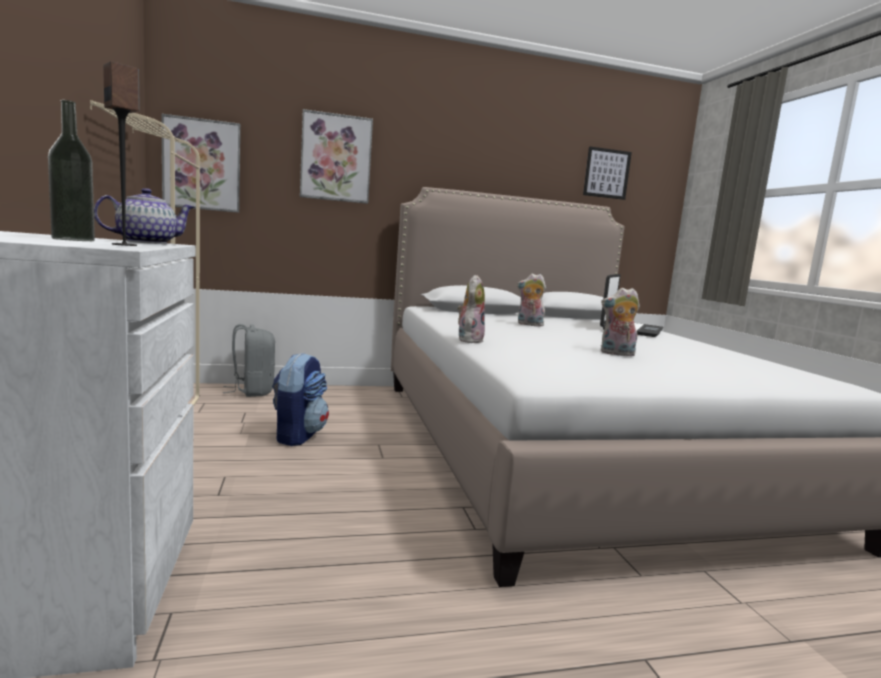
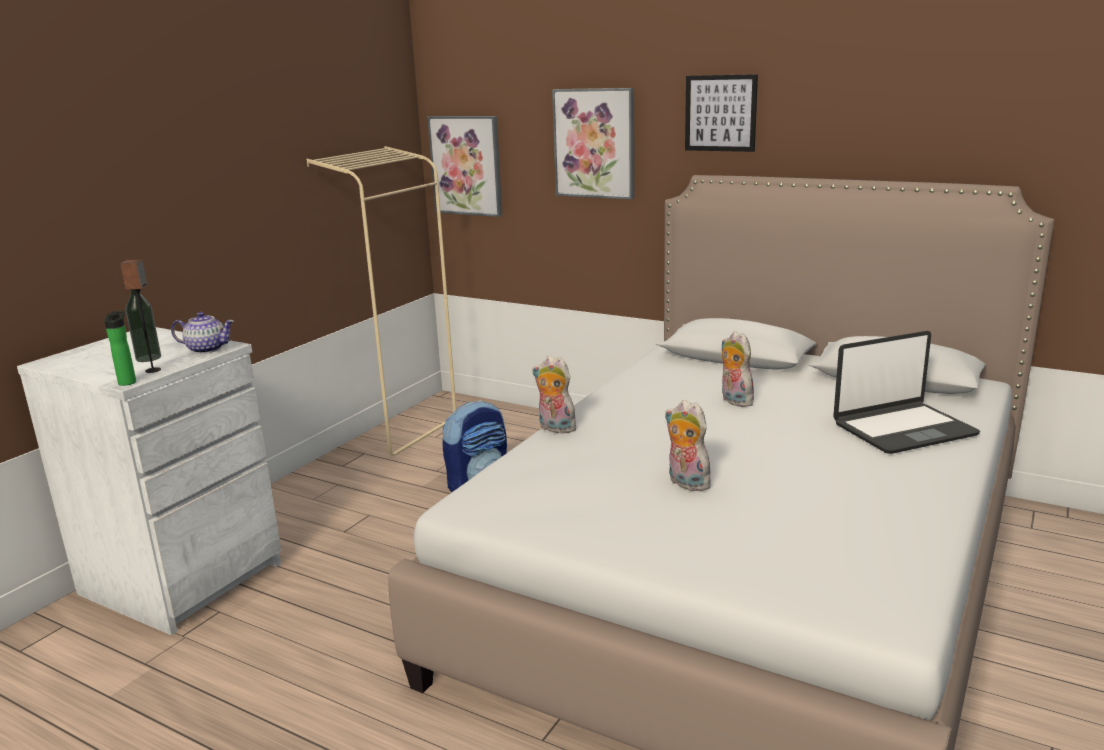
camera: 45 degrees right, 10 degrees up
(119, 247) = (128, 382): none -> bottle
(252, 391) = (513, 417): grey backpack -> none
(469, 340) = (554, 428): plush toy -> plush toy turned 120 degrees counterclockwise
(606, 173) = (1029, 121): picture -> picture (720, 113)

